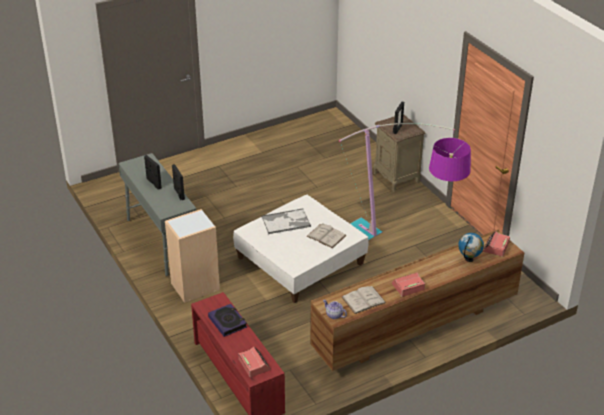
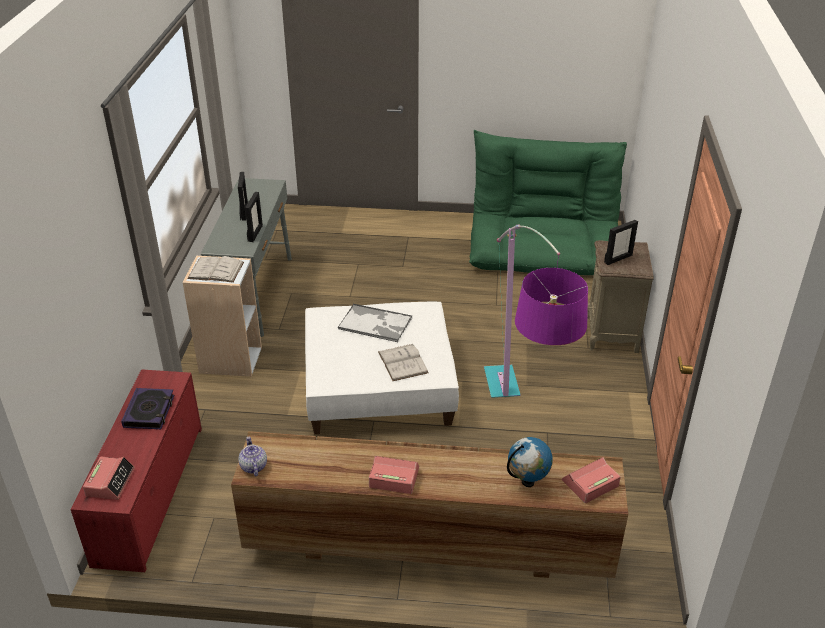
camera: 35 degrees right, 0 degrees up
(308, 141) = (543, 247): none -> green sofa
(363, 300) = (314, 465): white book -> white book (216, 270)

